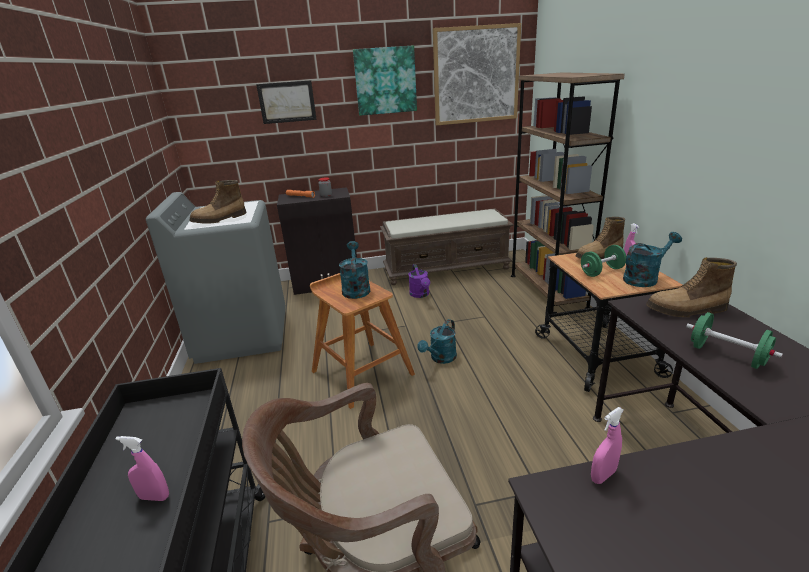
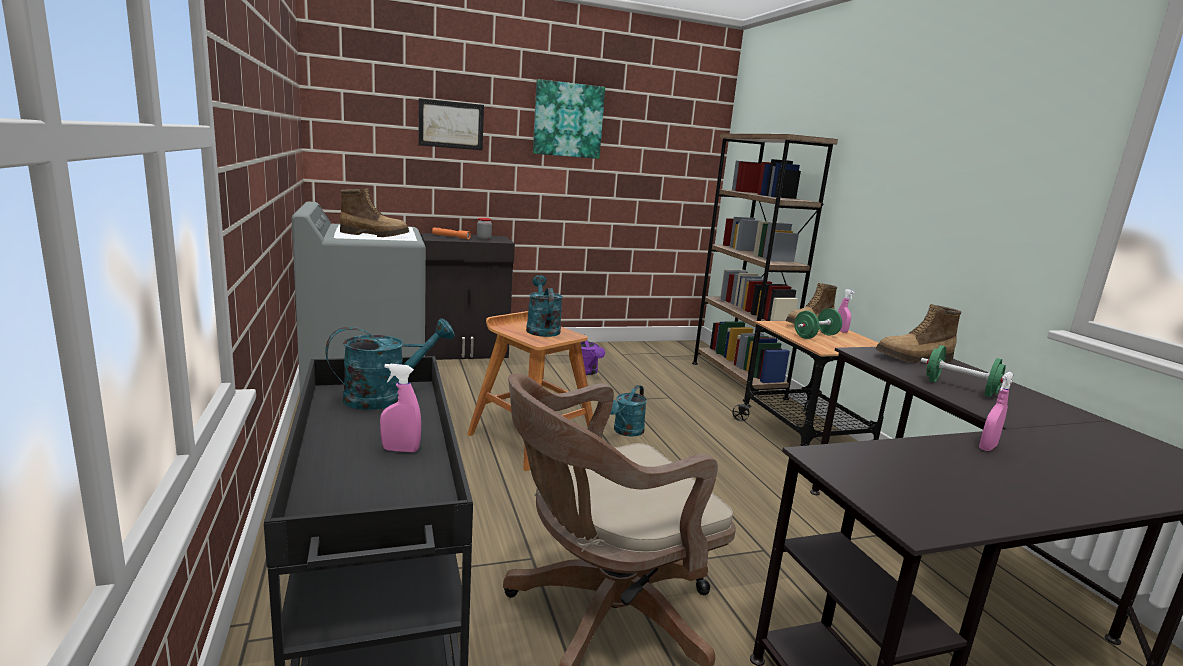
camera: 10 degrees left, 10 degrees down
(220, 219) = (375, 235): boot -> boot turned 135 degrees counterclockwise
(446, 269) = (614, 350): brown bench -> none
(476, 75) = (668, 131): picture -> none
(603, 475) = (871, 449): pink spray bottle -> pink spray bottle (987, 447)
(644, 278) = (861, 344): turquoise watering can -> turquoise watering can (386, 396)

